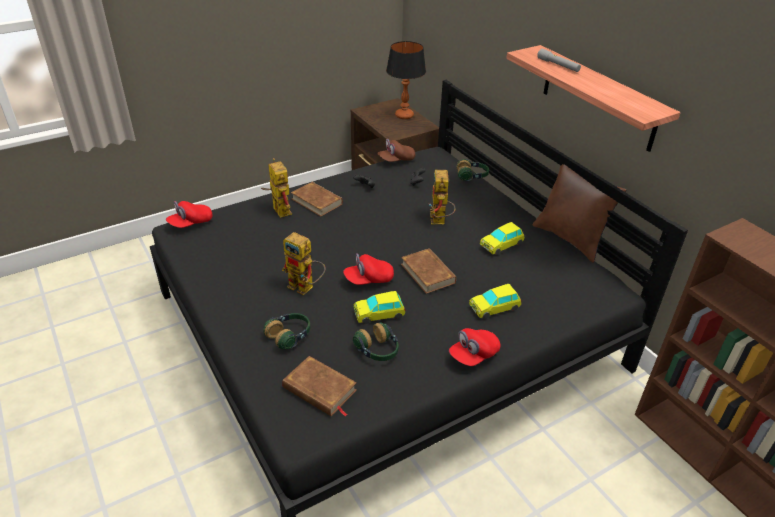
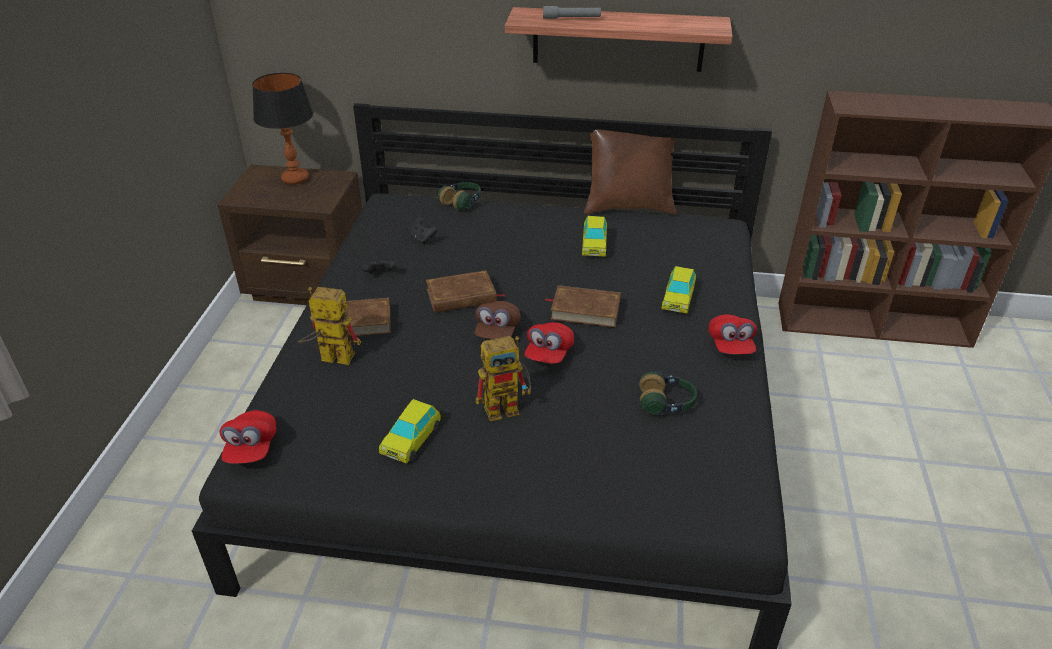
camera: 50 degrees left, 0 degrees up
(289, 336) = (579, 458): headphones -> none
(319, 389) = (688, 474): brown book -> brown book (461, 296)
(379, 314) = (611, 374): toy car -> toy car (411, 439)
(396, 160) = (361, 230): brown cap -> brown cap (497, 331)
(439, 222) = (509, 260): toy robot -> none

